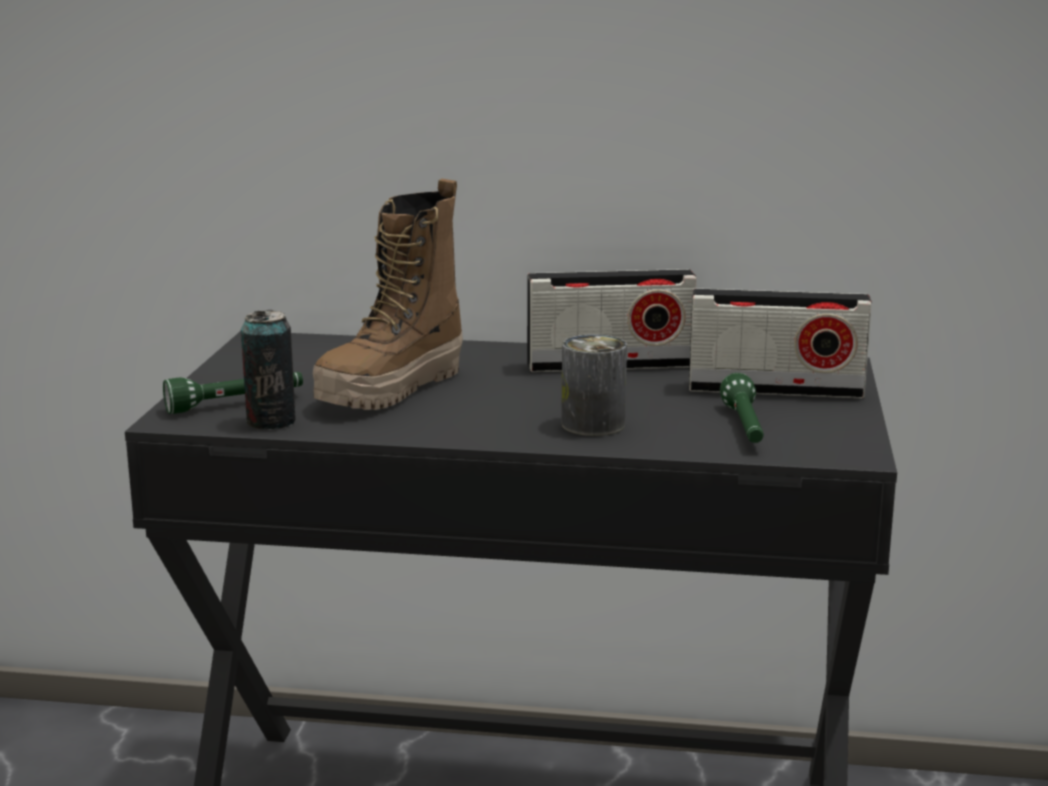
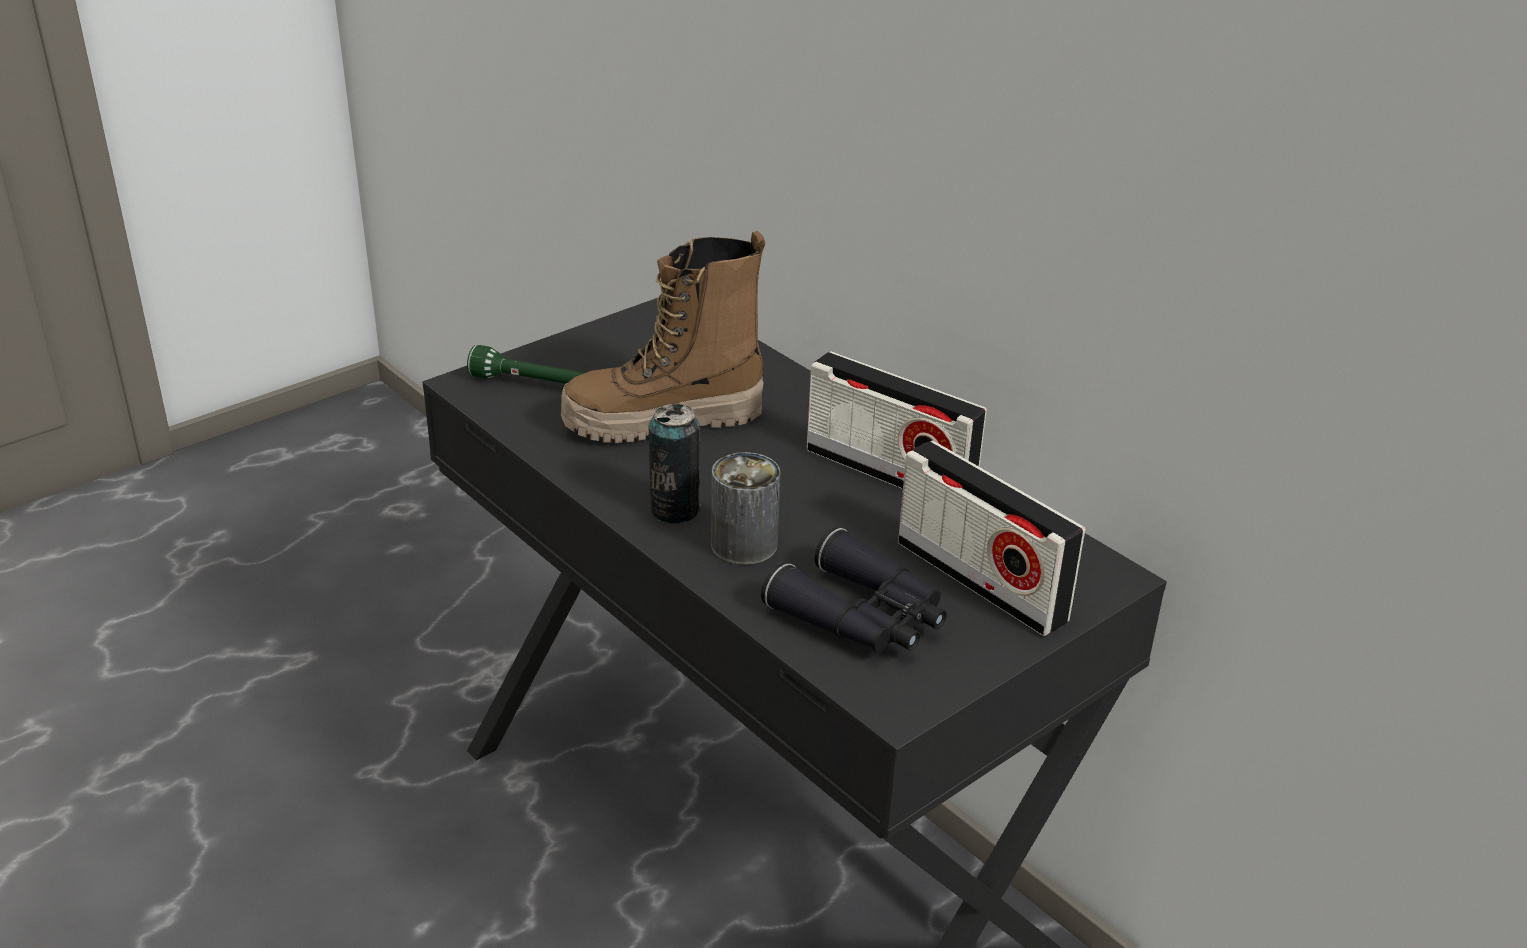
camera: 40 degrees right, 15 degrees up
(271, 422) = (523, 418): can -> can (674, 509)
(745, 428) = (861, 617): green flashlight -> black binoculars

